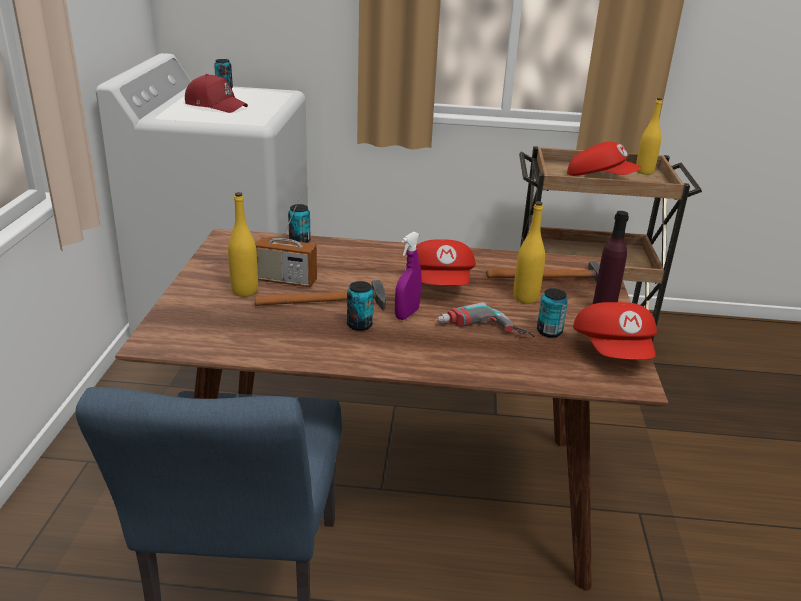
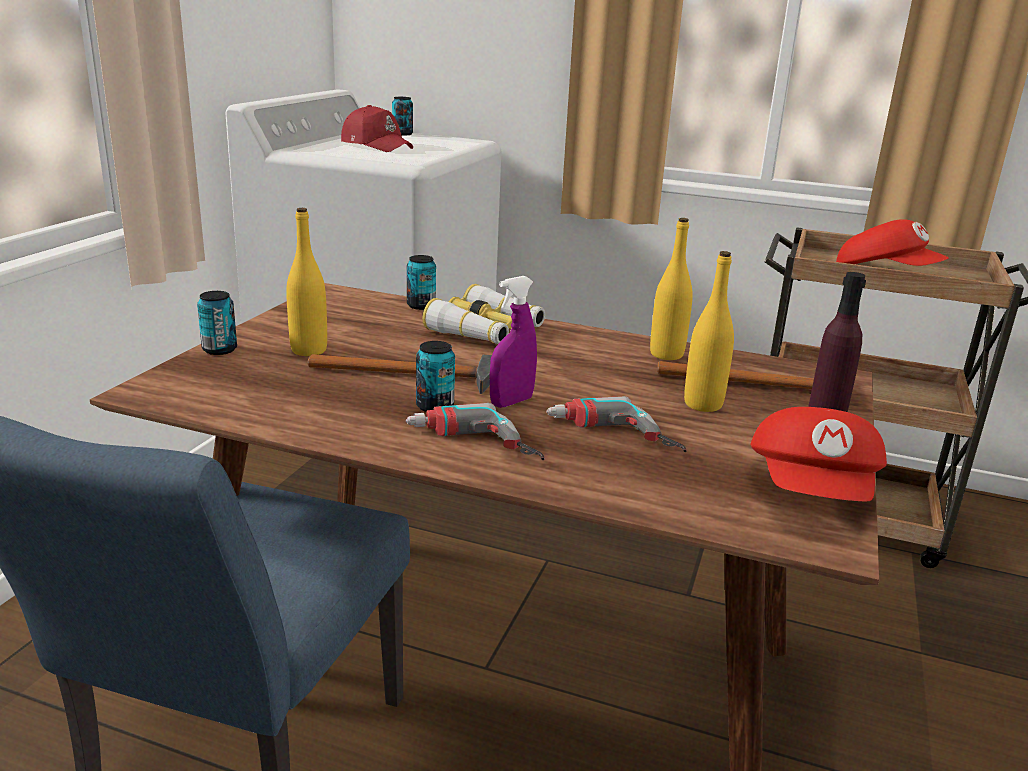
camera: 15 degrees right, 5 degrees down
(286, 280) = (372, 345): radio -> none
(357, 257) = (485, 330): none -> binoculars
(401, 352) = (471, 447): none -> power drill
(441, 284) = (585, 373): red cap -> none
(549, 332) = (717, 451): can -> can (219, 349)
(644, 172) = (960, 272): yellow bottle -> yellow bottle (666, 354)

